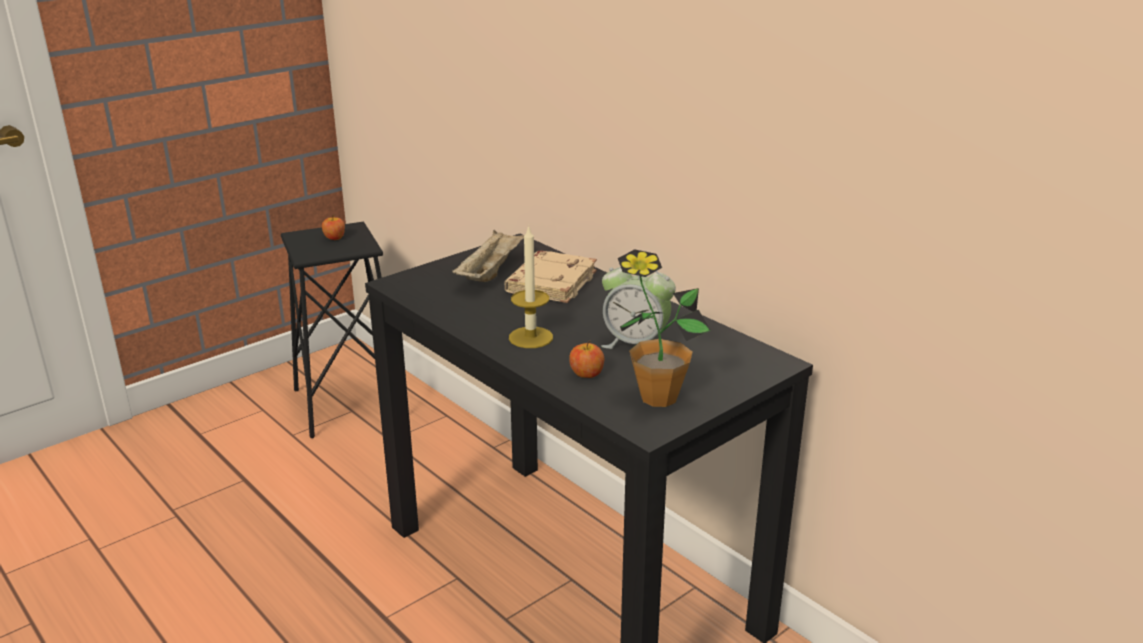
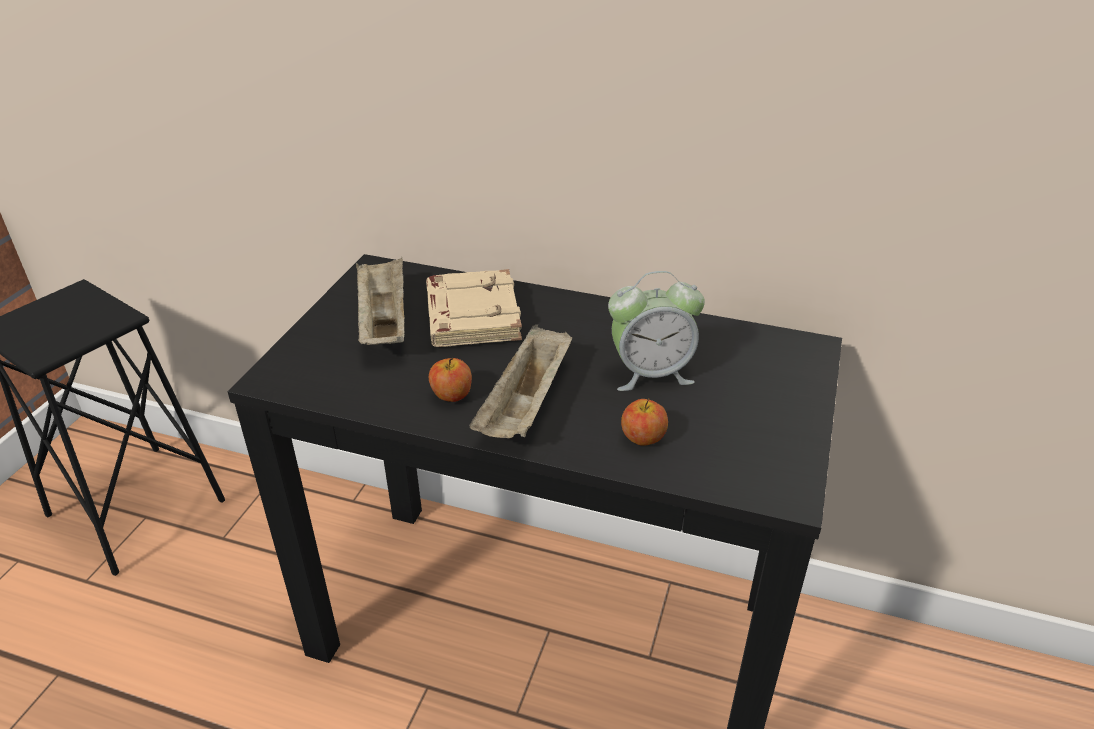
camera: 30 degrees left, 10 degrees up
(334, 238) = (62, 315): apple -> apple (451, 395)
(530, 337) = (526, 406): candle -> beige tray
(658, 397) = (750, 441): potted plant -> none

